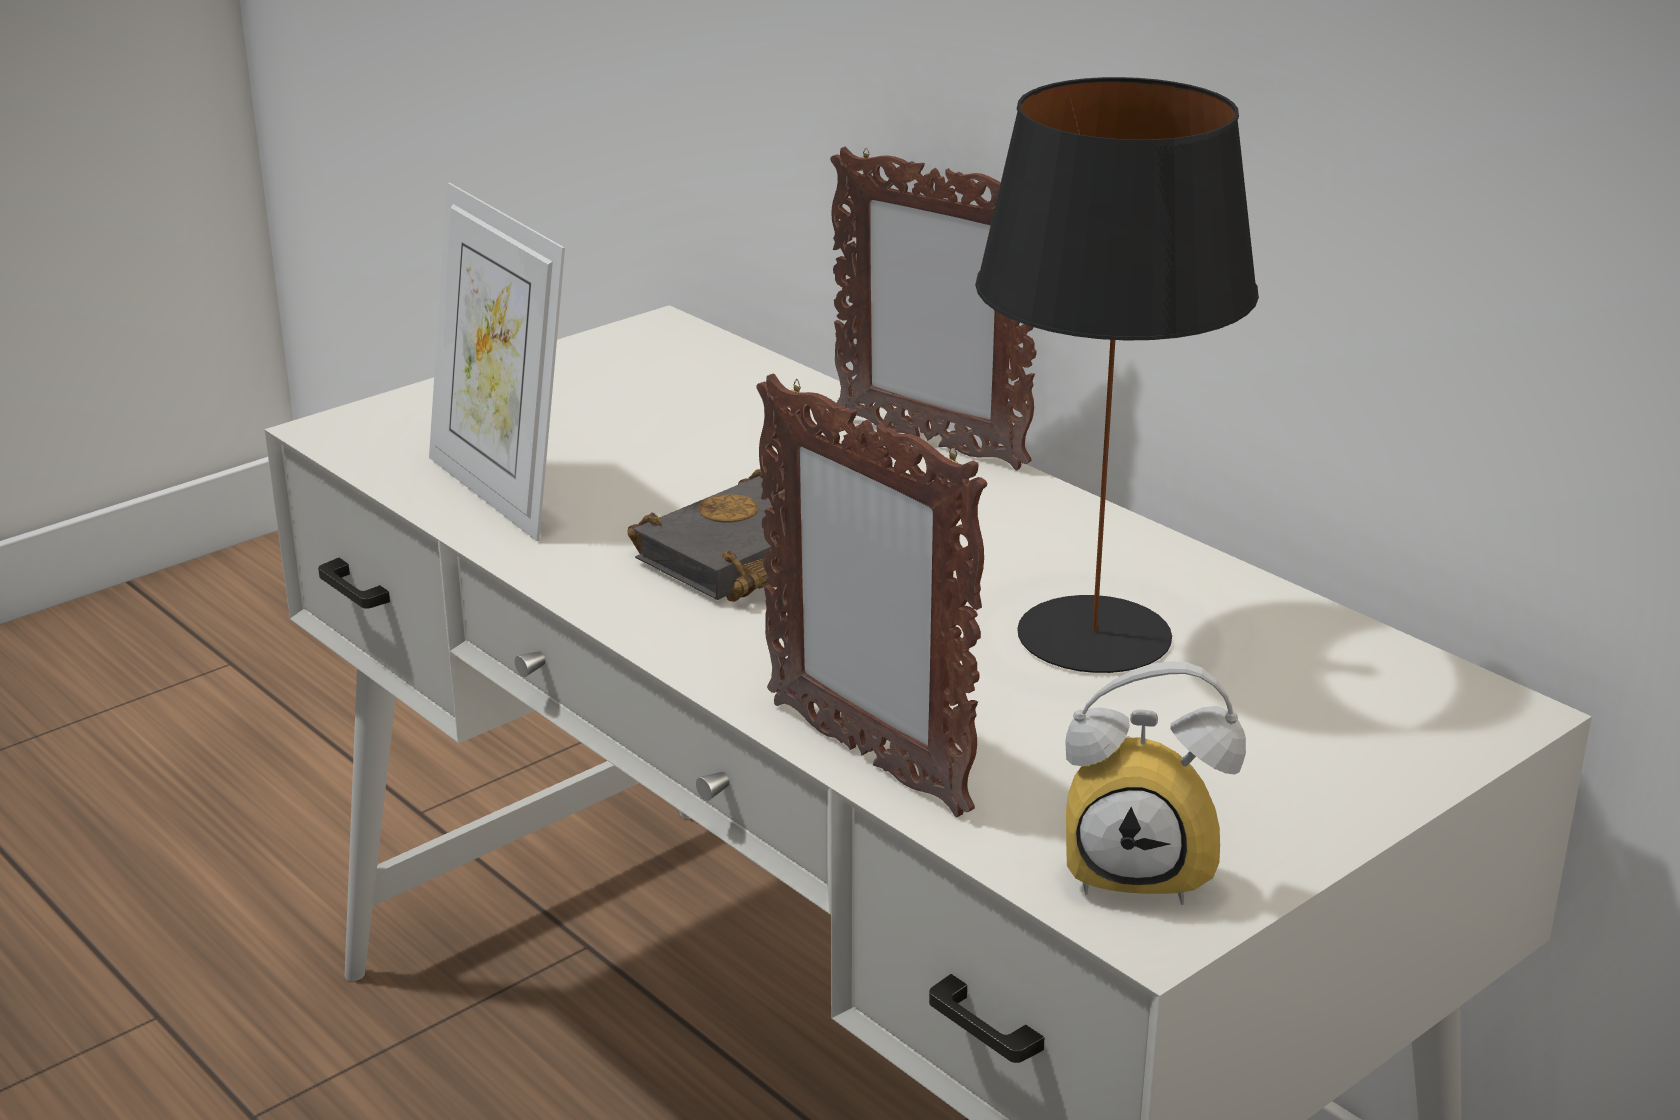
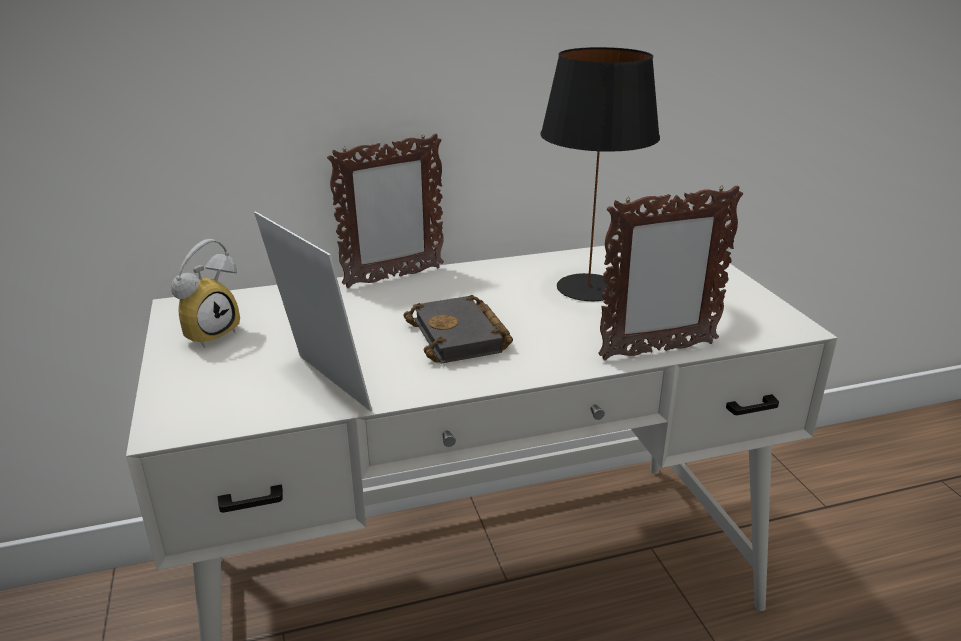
camera: 65 degrees left, 0 degrees up
(503, 491) = (321, 387): picture frame -> picture frame turned 120 degrees counterclockwise
(1145, 868) = (758, 319): alarm clock -> alarm clock (209, 333)

